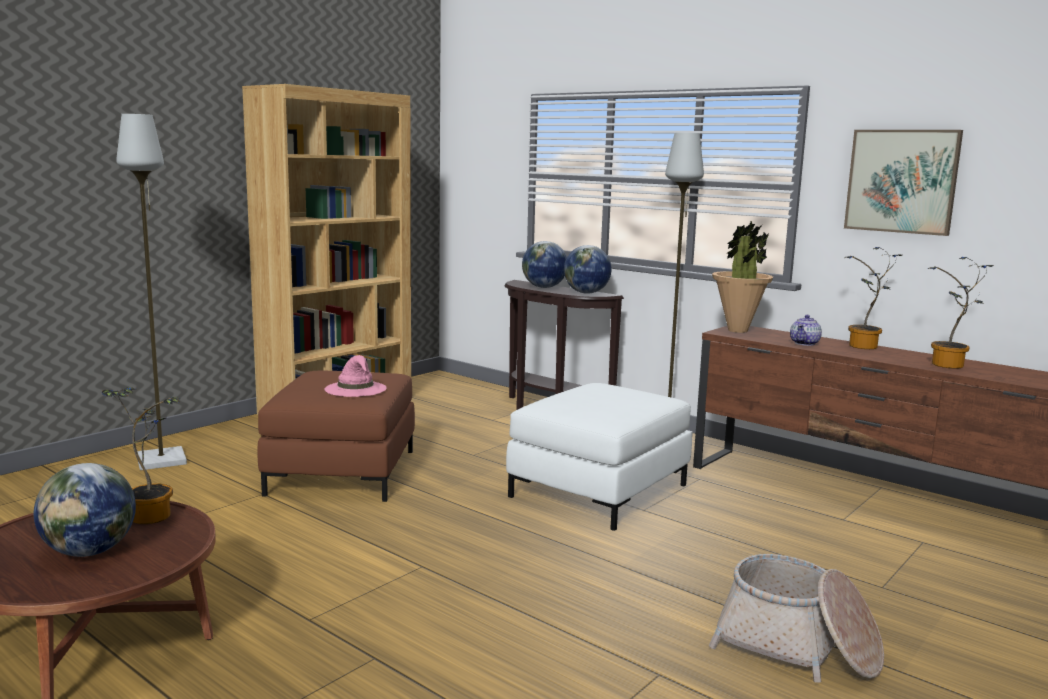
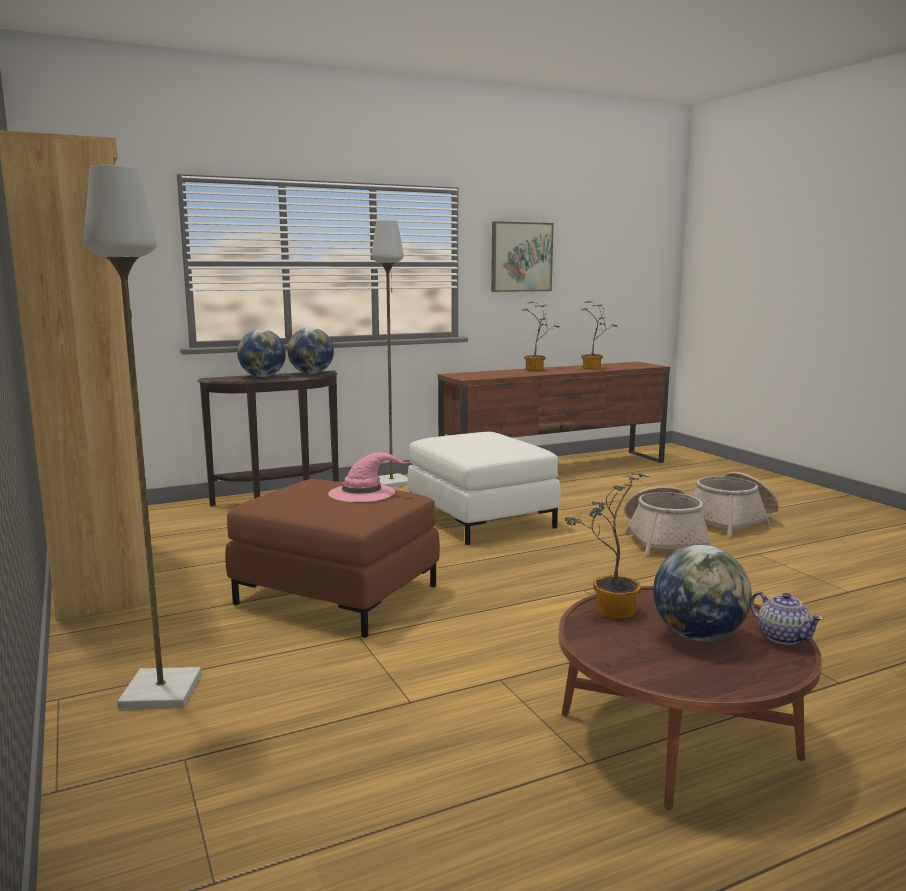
camera: 65 degrees left, 0 degrees up
(644, 598) = (663, 539): none -> basket
(737, 330) = (463, 376): potted plant -> none
(805, 343) = (516, 373): teapot -> teapot (782, 637)

